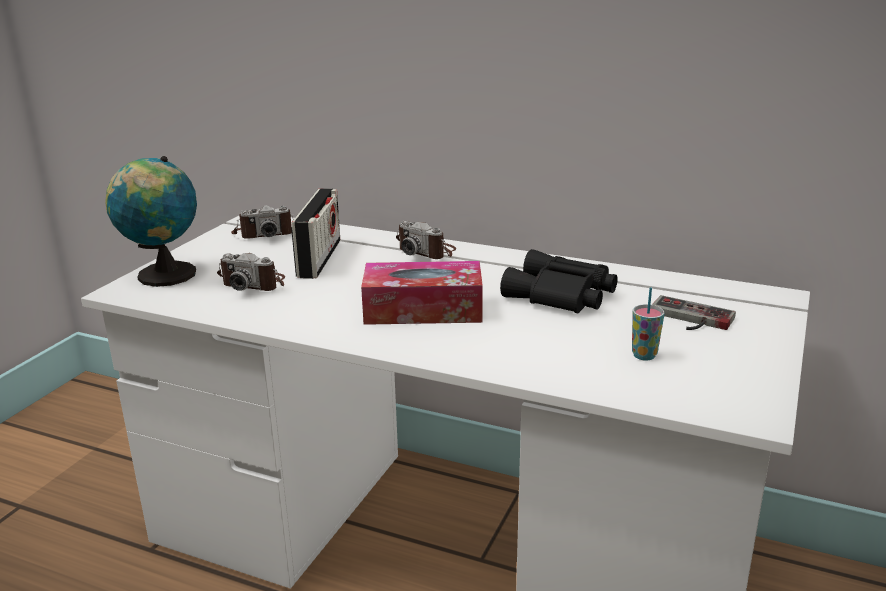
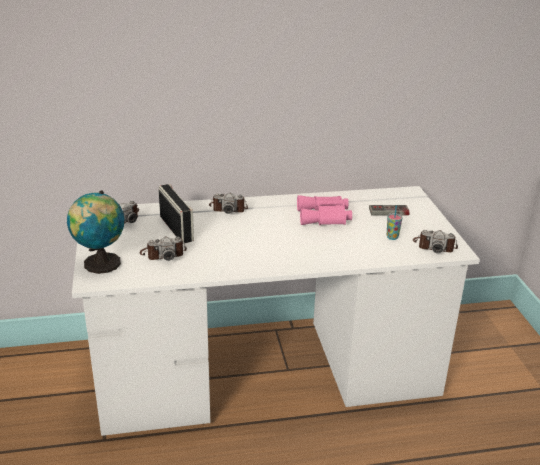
camera: 35 degrees left, 5 degrees up
(423, 310) = (272, 243): tissue box -> none
(561, 296) = (324, 217): black binoculars -> pink binoculars
(714, 393) = (434, 246): none -> camera

